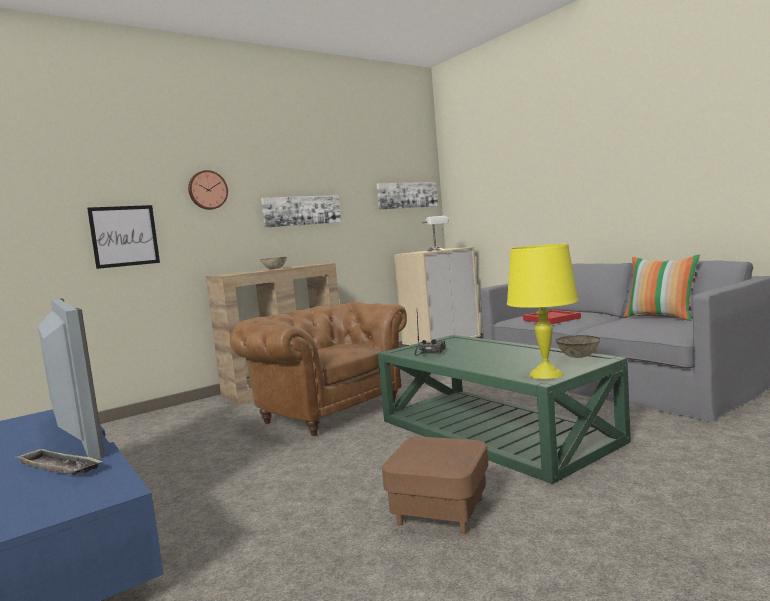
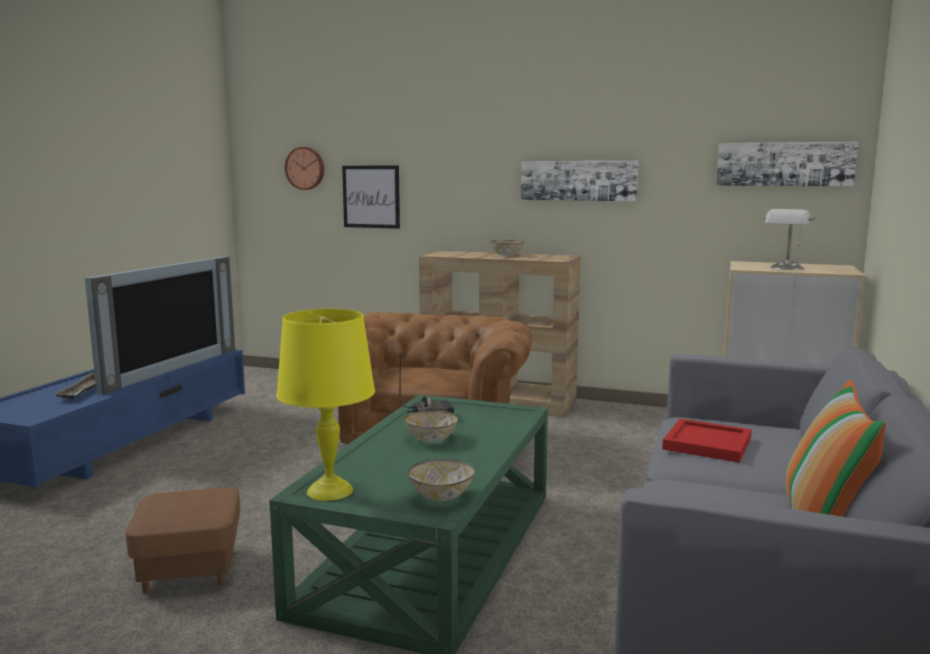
camera: 55 degrees right, 5 degrees up
(207, 190) = (458, 150): wall clock -> wall clock (305, 168)
(475, 355) = (432, 439): none -> bowl

